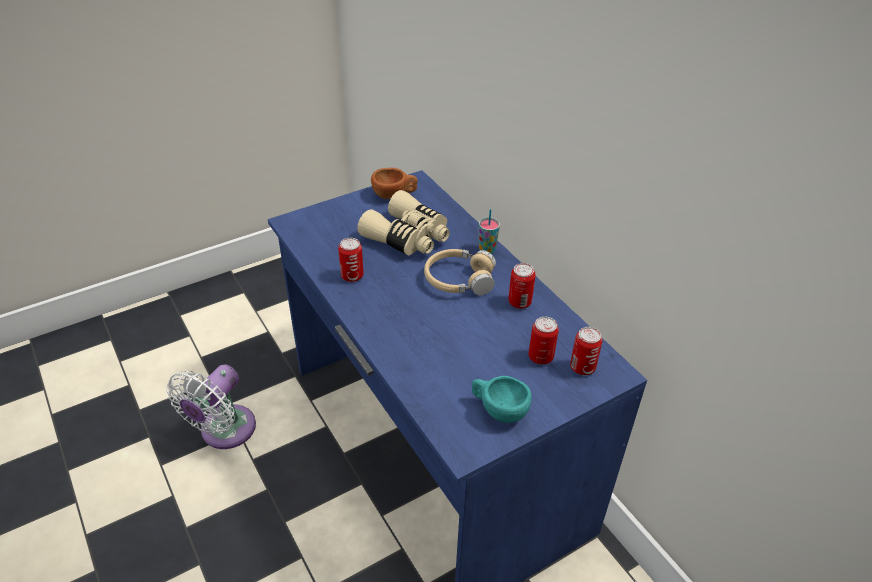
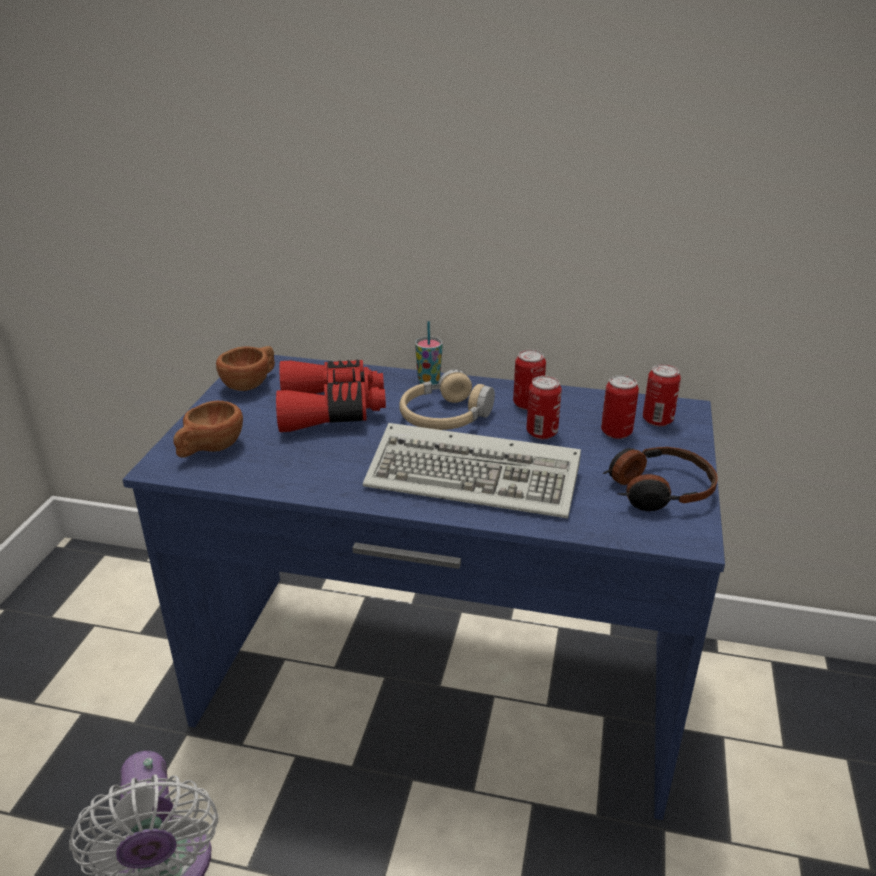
camera: 45 degrees left, 10 degrees down
(321, 225) = (210, 449): none -> brown cup
(352, 276) = (330, 473): can -> can (541, 433)
(408, 237) = (331, 410): beige binoculars -> red binoculars
(415, 330) = (478, 478): none -> keyboard
(498, 410) = (658, 490): turquoise cup -> headphones

